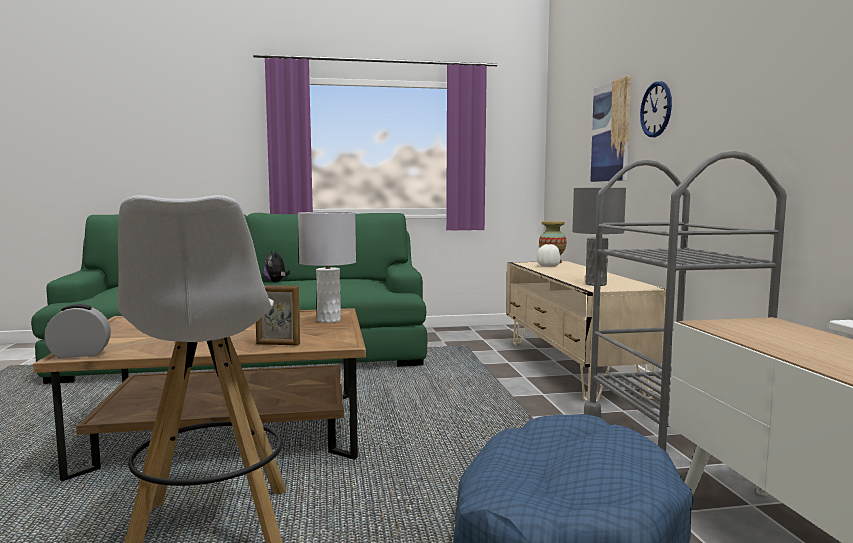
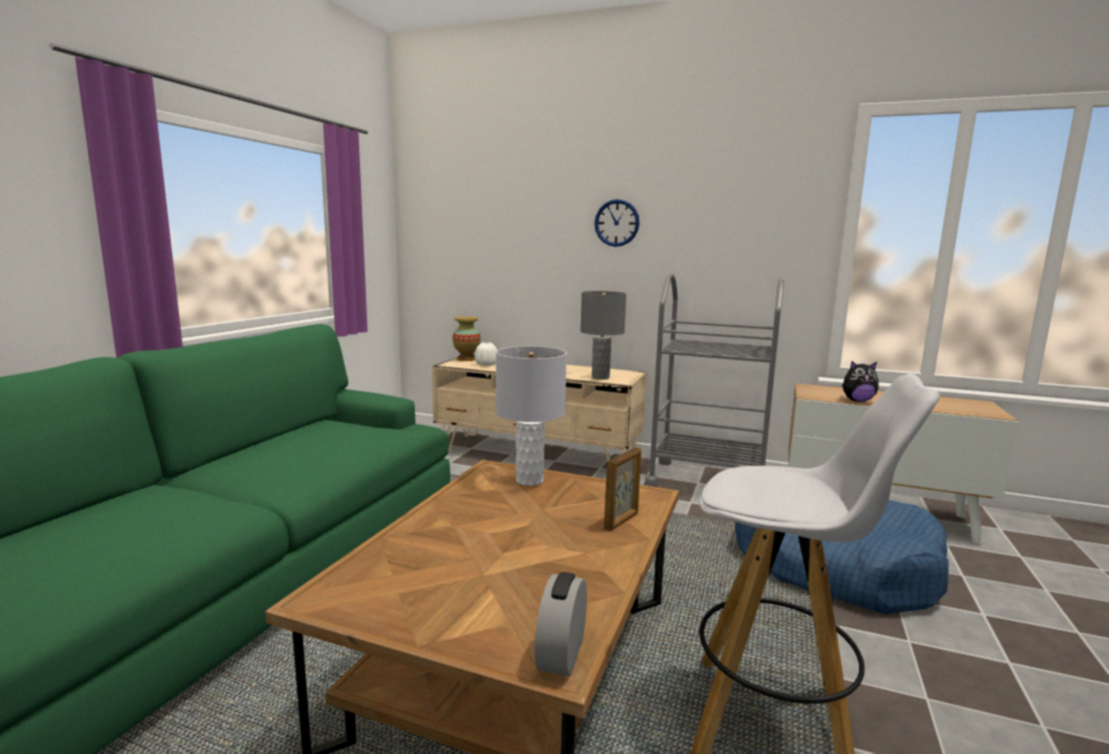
camera: 60 degrees left, 5 degrees up
(276, 282) = (232, 460): plush toy -> plush toy (857, 401)
(611, 132) = (542, 233): picture -> none

